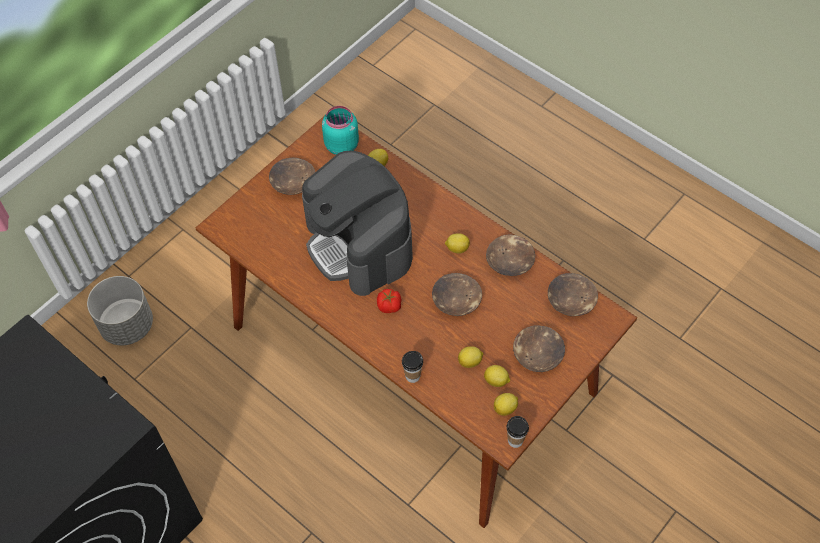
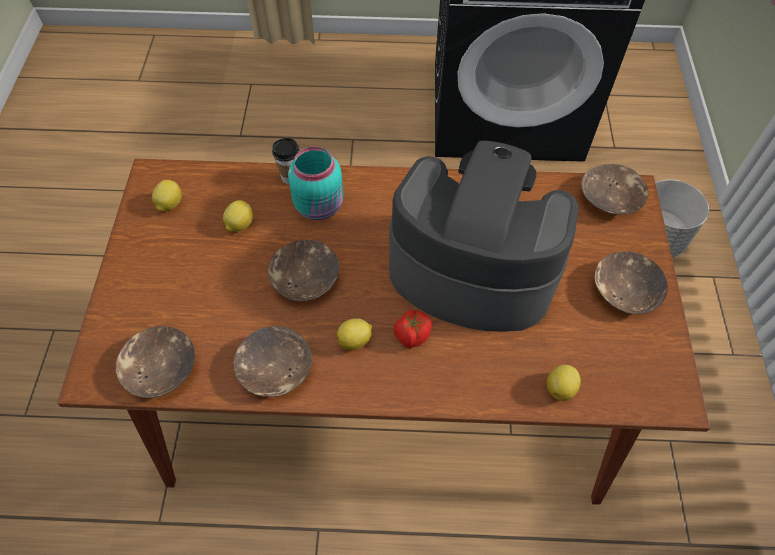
camera: 140 degrees right, 0 degrees up
(341, 145) = (634, 383): turquoise jar -> turquoise jar (320, 206)
(389, 306) = (373, 225): tomato -> tomato (411, 335)
(496, 381) = (197, 223): lemon -> none
(515, 440) = (141, 183): cup -> none
(537, 353) = (167, 278): brown bowl -> brown bowl (610, 198)

